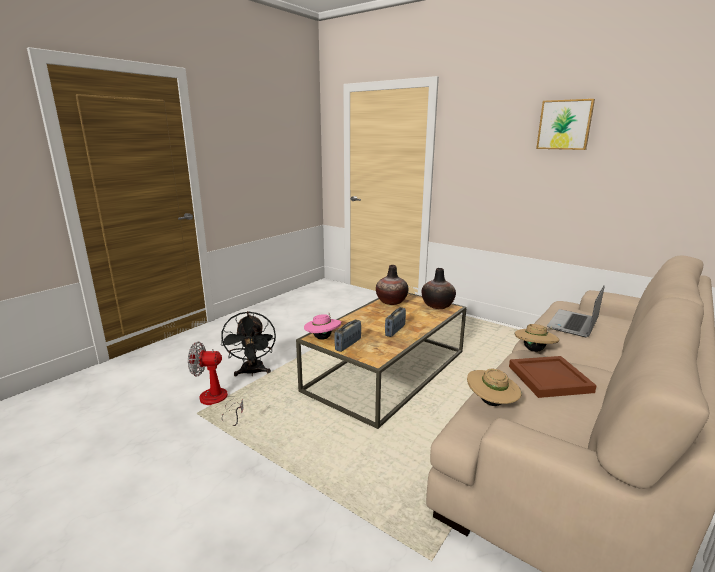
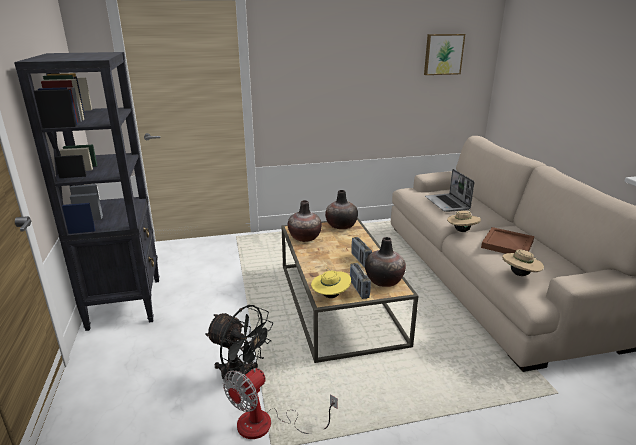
camera: 50 degrees left, 5 degrees up
(278, 308) = (125, 303): none -> black bookcase
(322, 338) = (330, 295): pink hat -> yellow hat
(378, 349) = (384, 281): none -> vase
(565, 125) = (373, 42): picture -> picture (443, 54)

